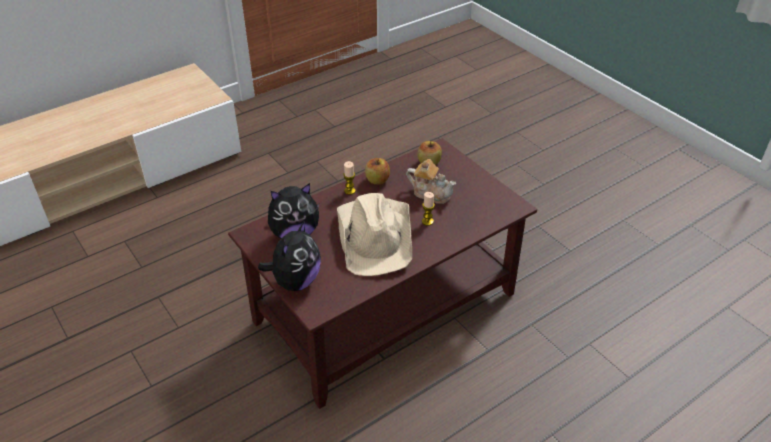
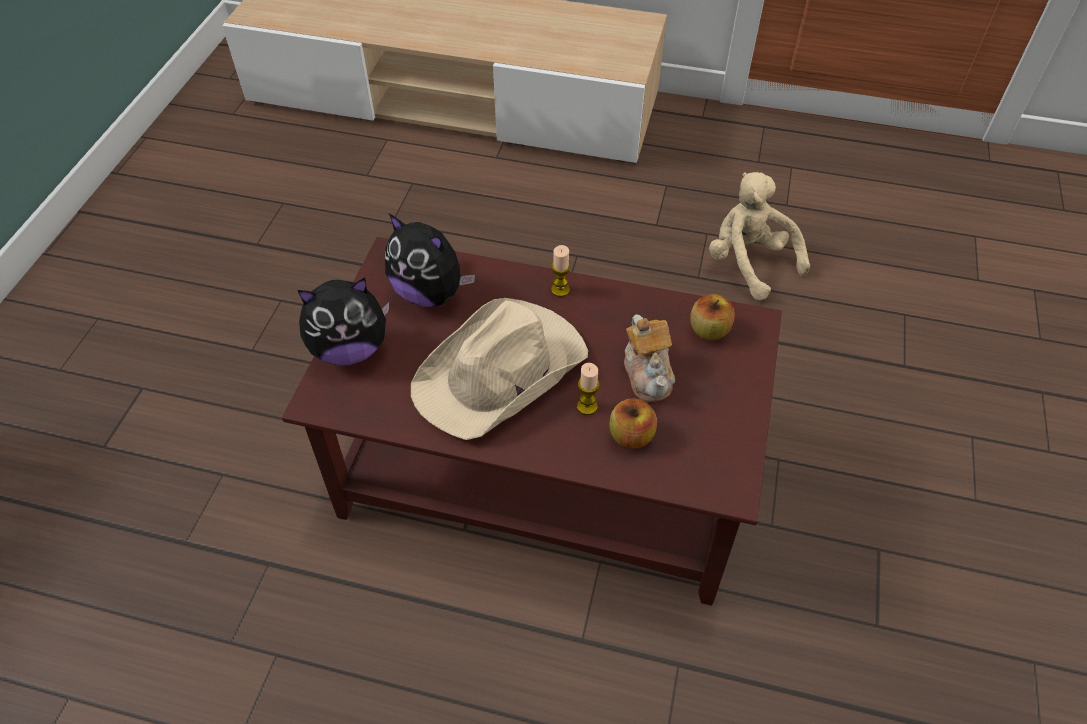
camera: 50 degrees right, 10 degrees up
(351, 160) = (749, 263): none -> beige plush toy
(377, 180) = (611, 302): apple -> apple (631, 436)

